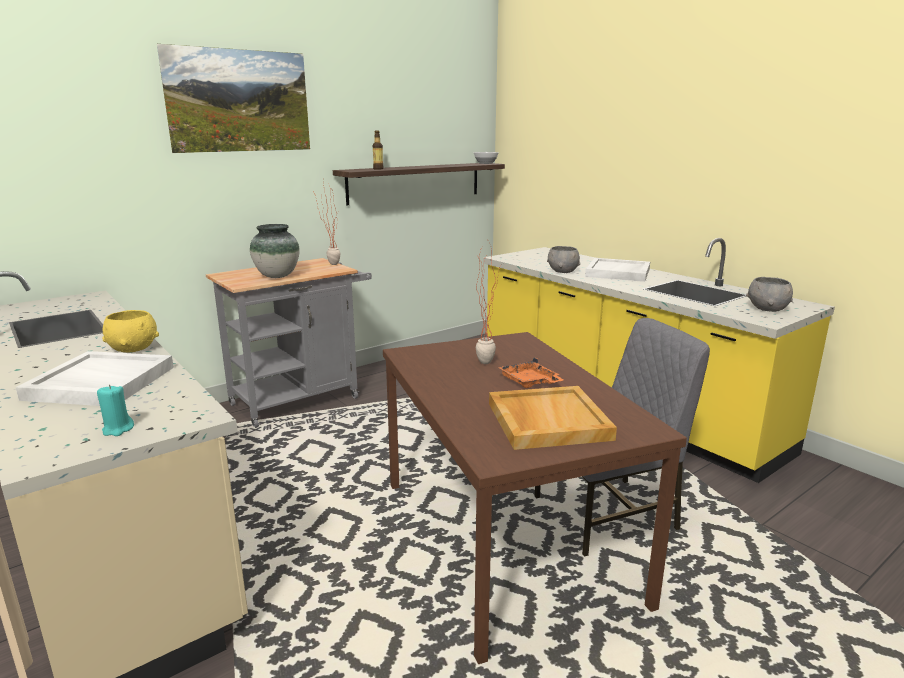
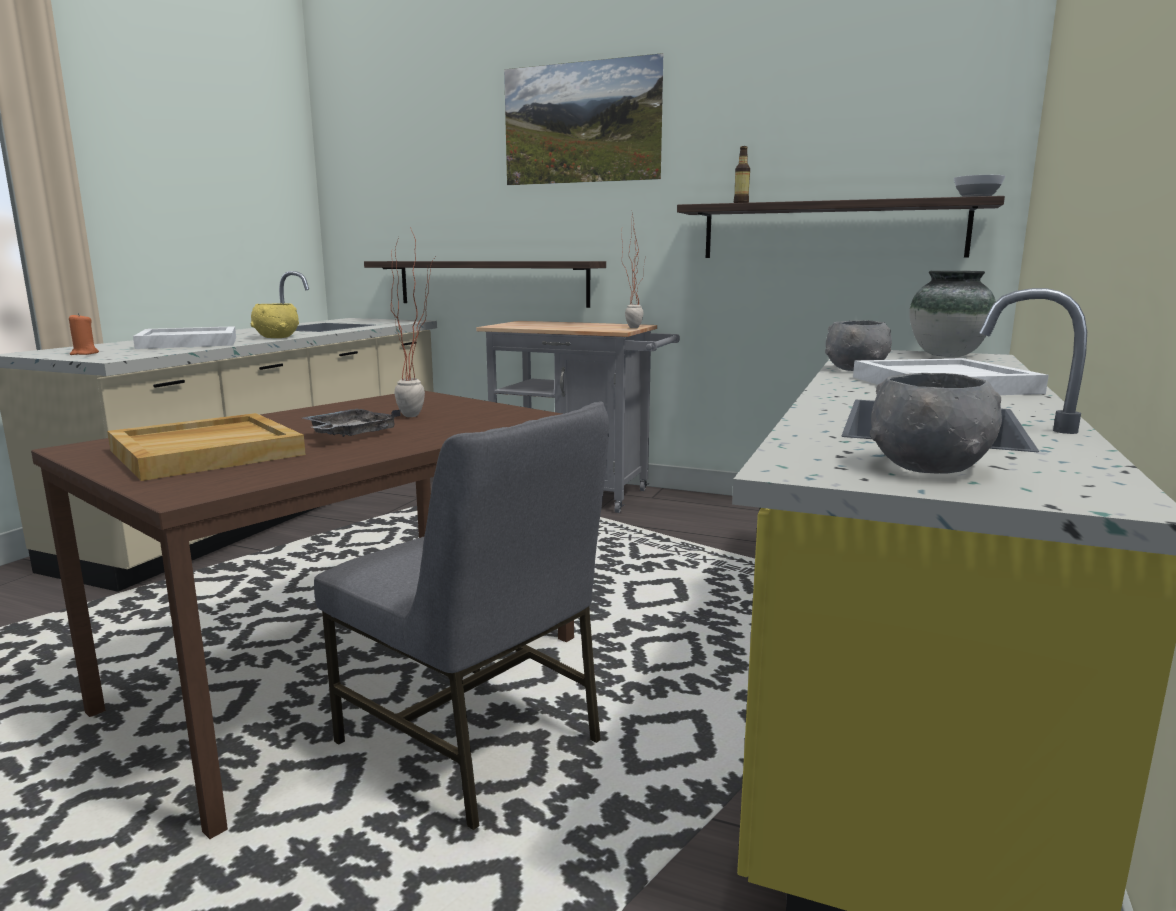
camera: 60 degrees right, 5 degrees down
(118, 429) = (84, 353): turquoise candle -> orange candle
(165, 244) = (492, 283): none -> shelf
(277, 276) = (547, 326): vase -> vase (947, 355)
(529, 382) = (350, 435): orange tray -> grey tray

